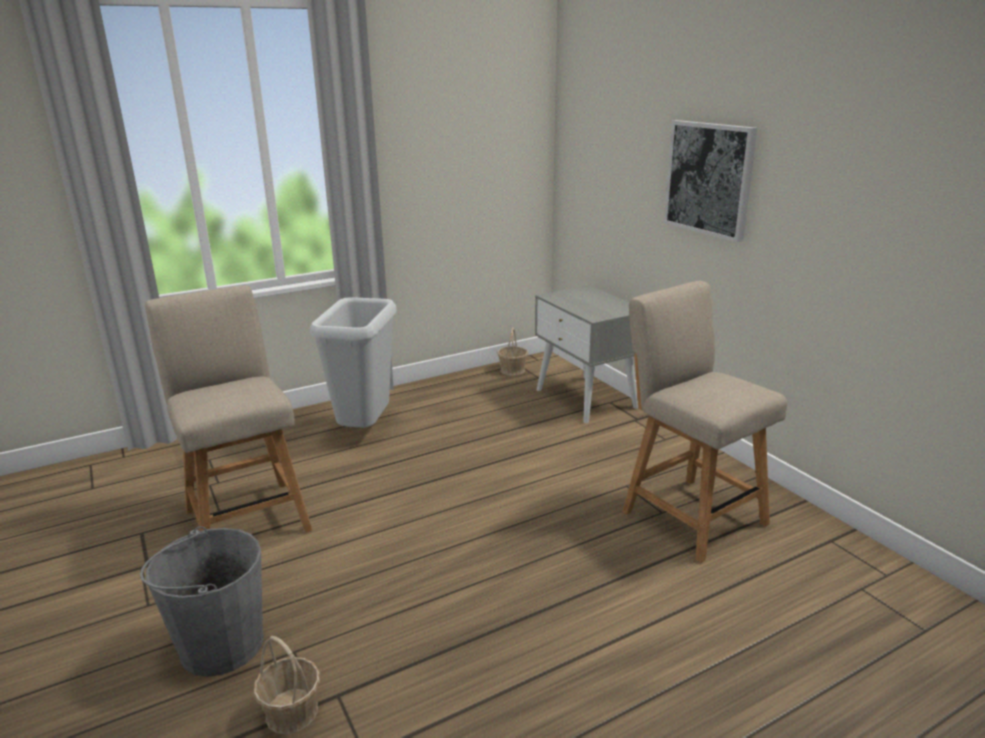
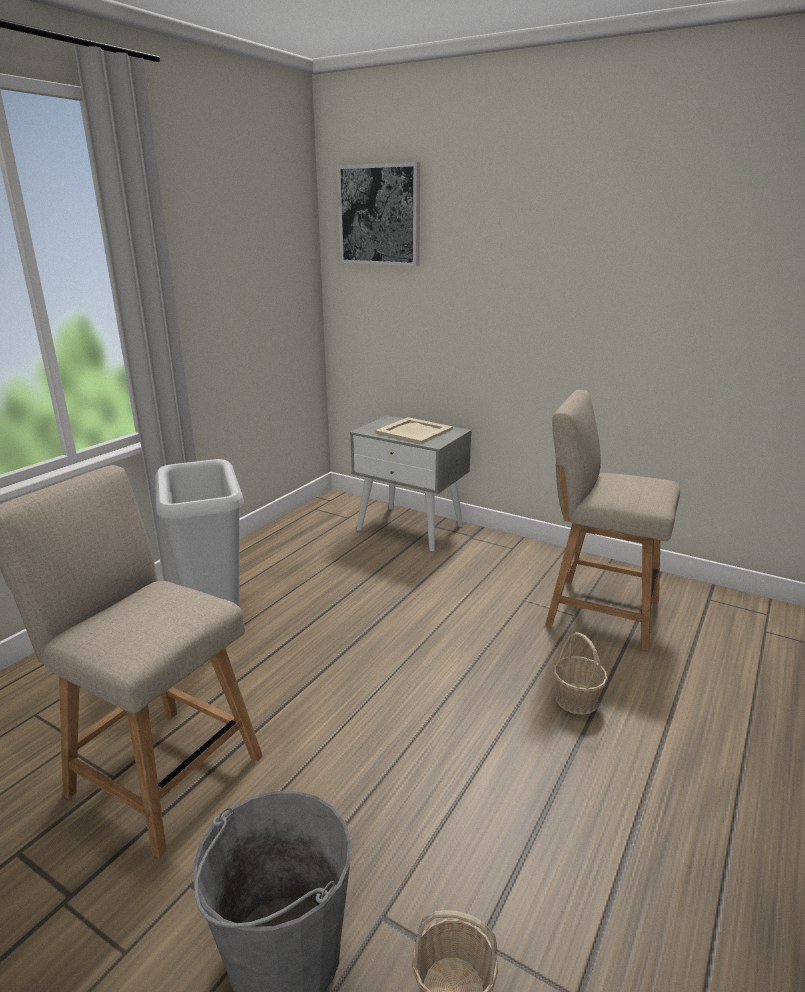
camera: 30 degrees left, 0 degrees up
(512, 370) = (315, 515): basket -> basket (576, 699)
(593, 303) = (414, 430): none -> beige tray
(709, 179) = (535, 295): picture -> picture (380, 215)

